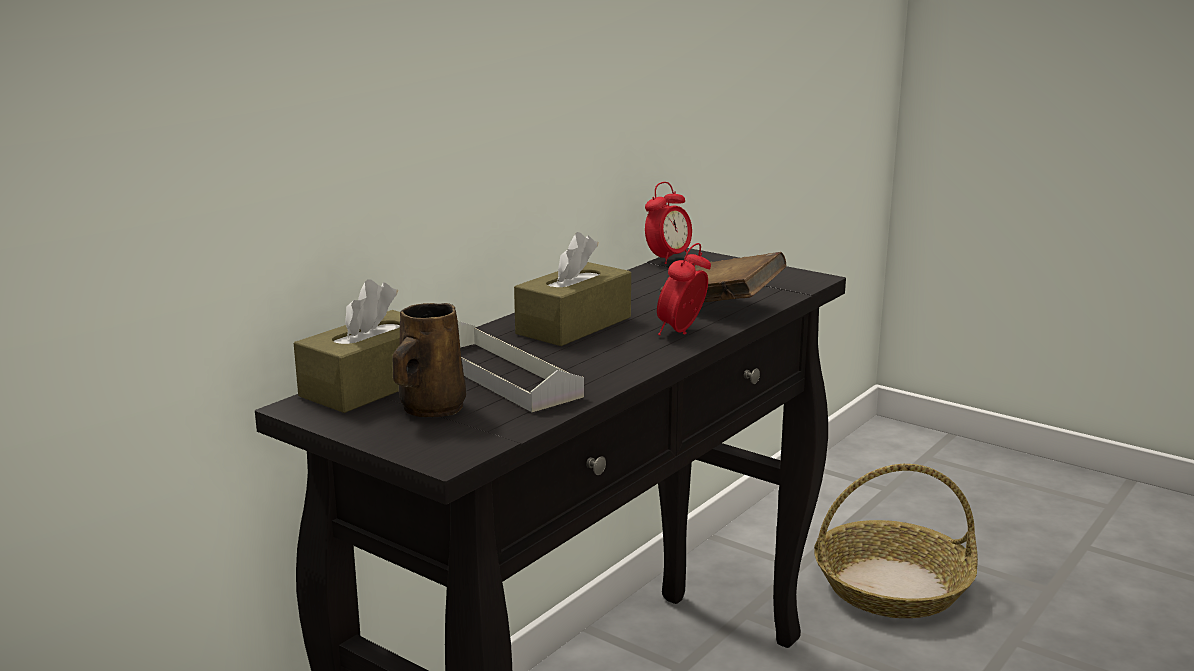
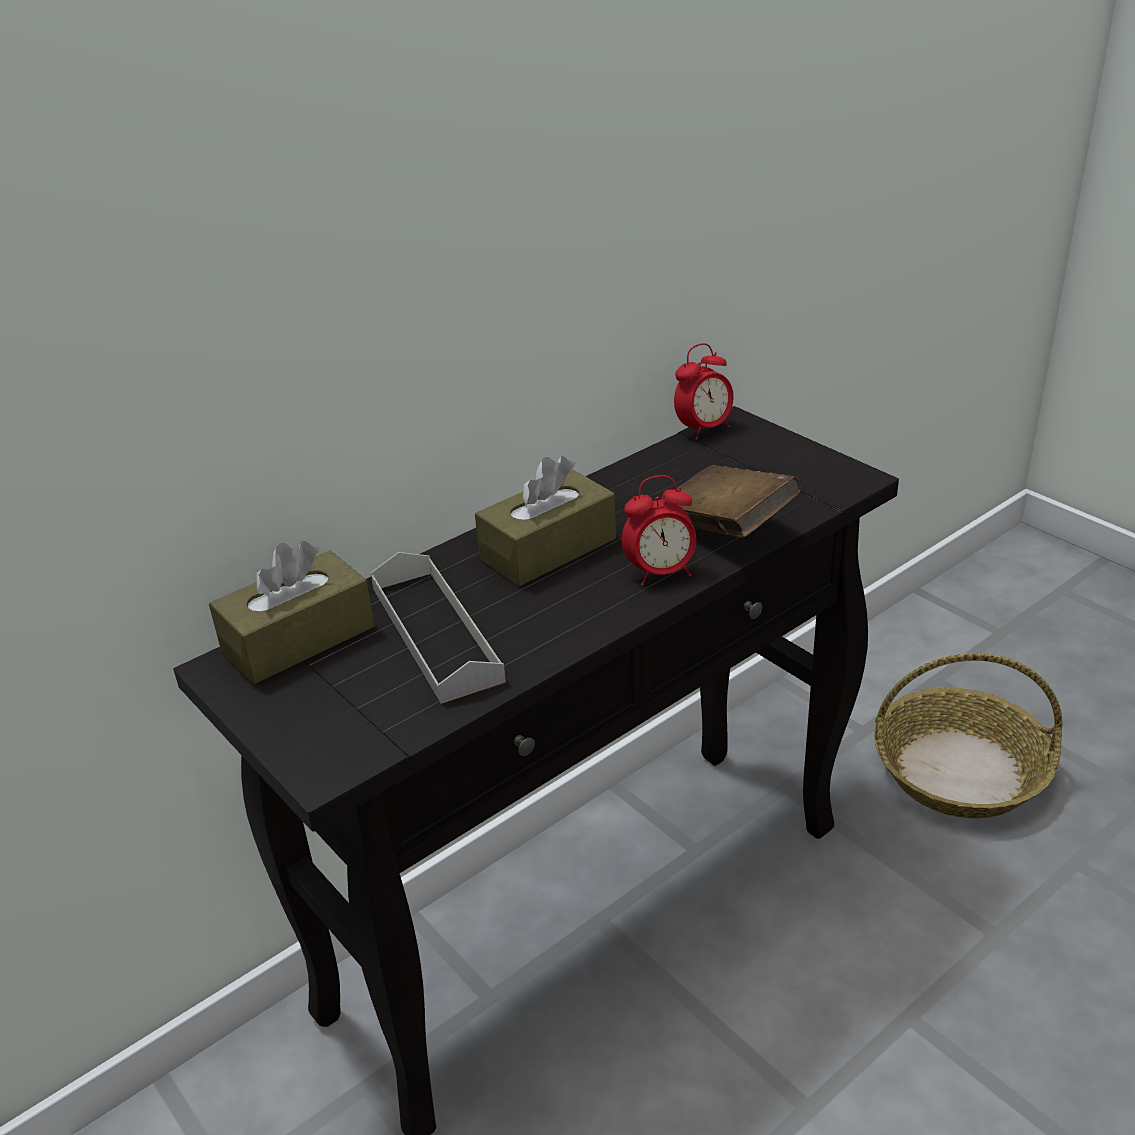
camera: 15 degrees right, 15 degrees up
(430, 409) = (340, 687): brown mug -> none
(682, 333) = (660, 573): alarm clock -> alarm clock turned 150 degrees counterclockwise

